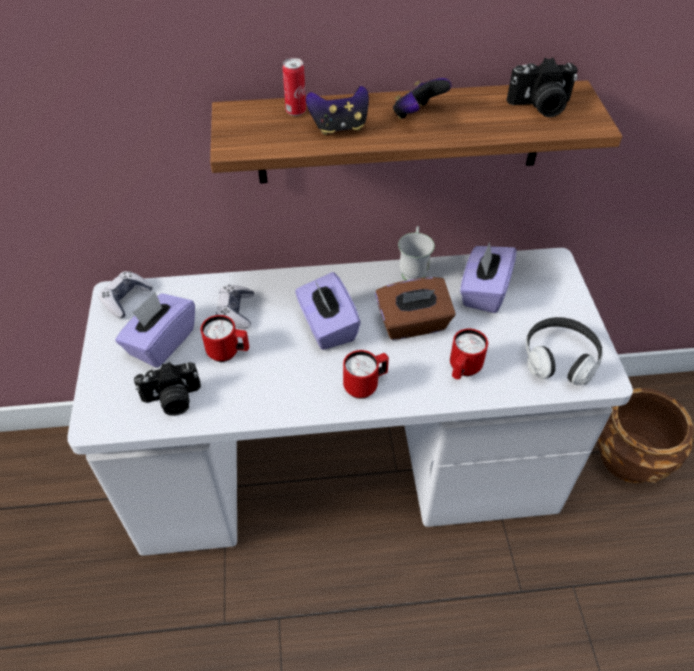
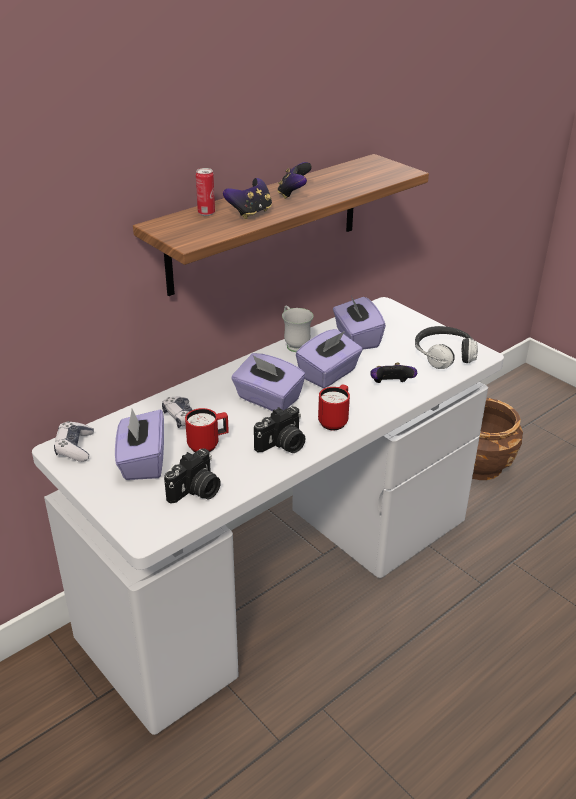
camera: 35 degrees left, 15 degrees down
(413, 324) = (329, 374): brown tissue box -> purple tissue box
(463, 370) = (390, 385): red mug -> game controller
(540, 106) = (364, 171): camera -> camera (282, 445)

